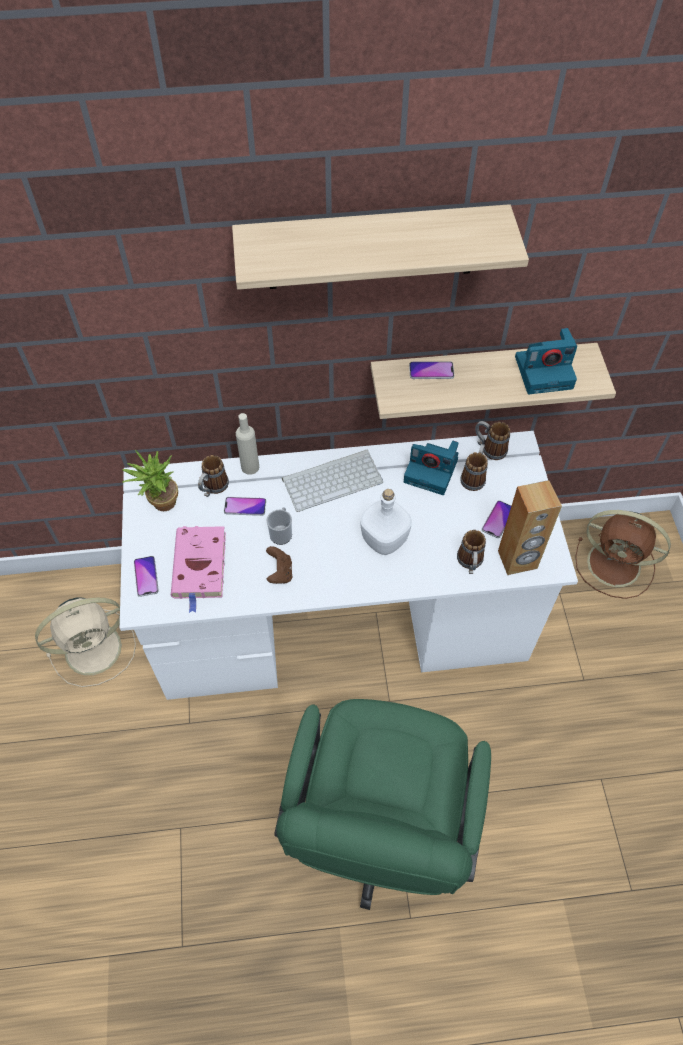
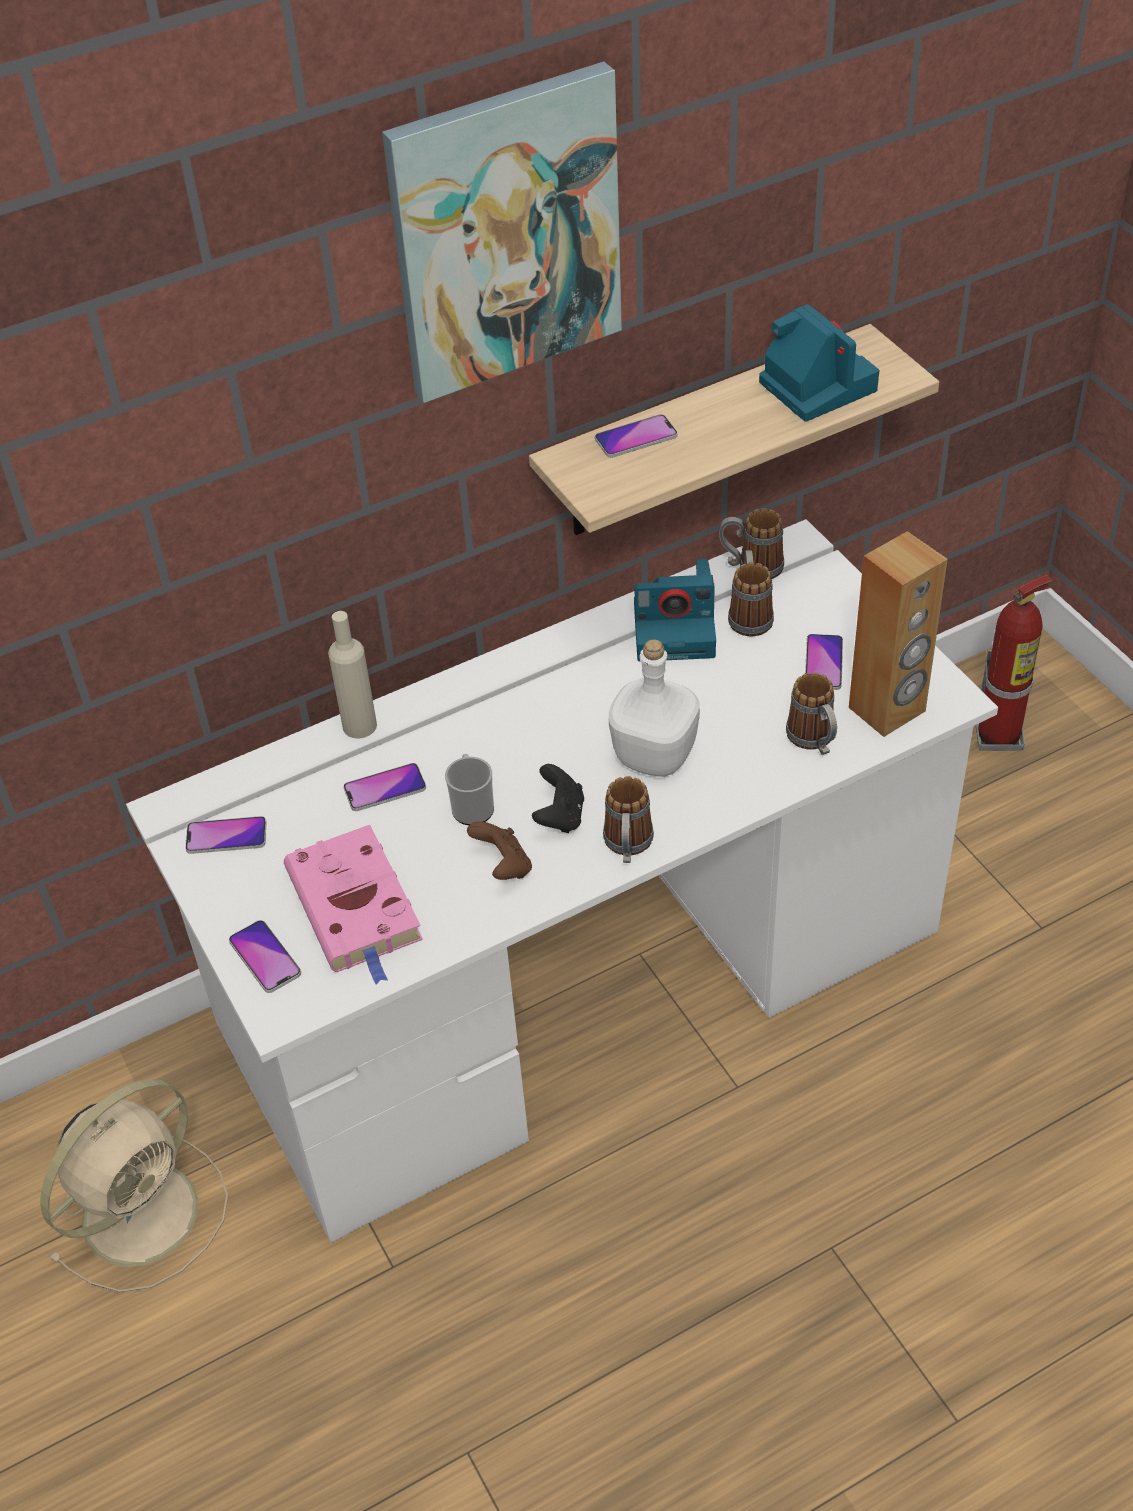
camera: 20 degrees left, 10 degrees down
(160, 504) = (226, 836): potted plant -> phone
(213, 488) = (311, 780): mug -> mug (628, 847)
(321, 555) = (560, 816): none -> black game controller
(333, 479) = (516, 696): keyboard -> none
(371, 248) = (505, 233): shelf -> picture
(378, 829) = (828, 1301): green office chair -> none
(545, 371) = (815, 385): camera -> camera turned 90 degrees counterclockwise
(616, 565) = (999, 736): brown fan -> fire extinguisher

